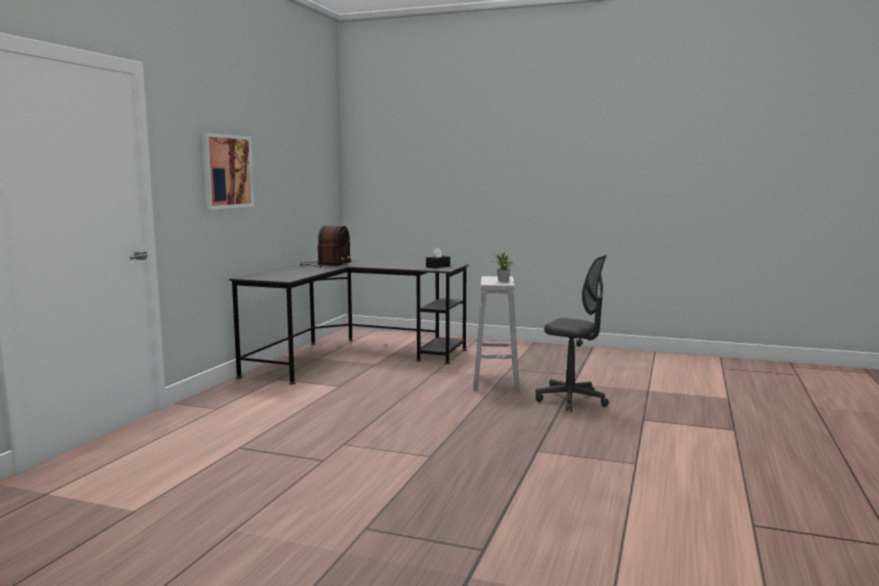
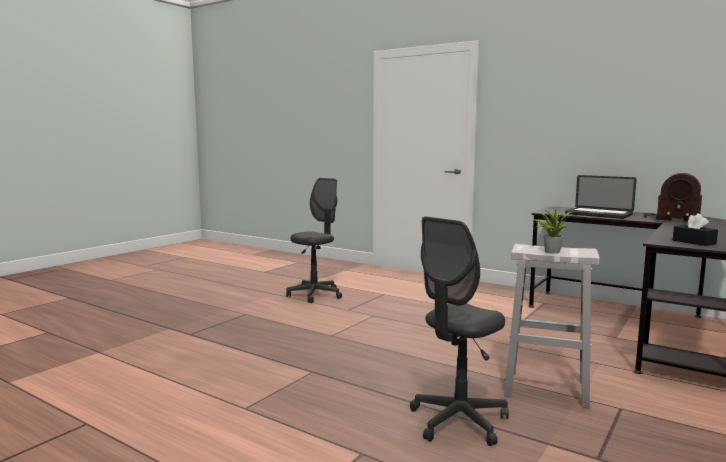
camera: 105 degrees right, 0 degrees up
(227, 171) = (564, 113): picture -> none
(243, 493) = (315, 295): none -> grey office chair
(301, 272) = (598, 214): none -> laptop

